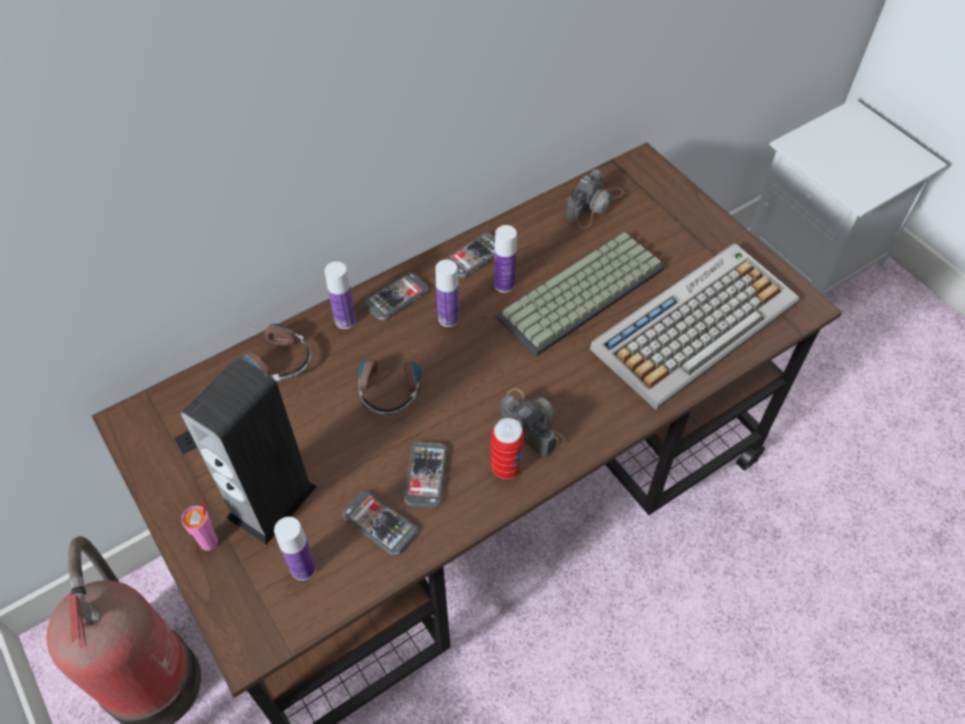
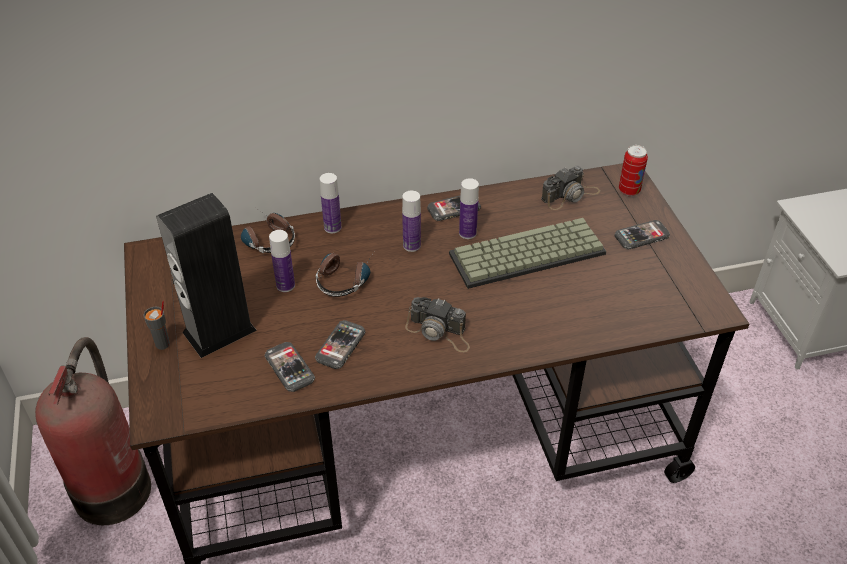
camera: 20 degrees right, 10 degrees down
(209, 542) = (163, 344): pink cup -> grey cup
(303, 568) = (220, 380): bottle -> bottle (285, 285)
(396, 298) = (378, 222): phone -> phone (641, 236)
(506, 467) = (405, 357): can -> can (629, 191)
(530, 422) = (439, 332): camera -> camera turned 135 degrees clockwise
(695, 324) = (612, 299): keyboard -> none

